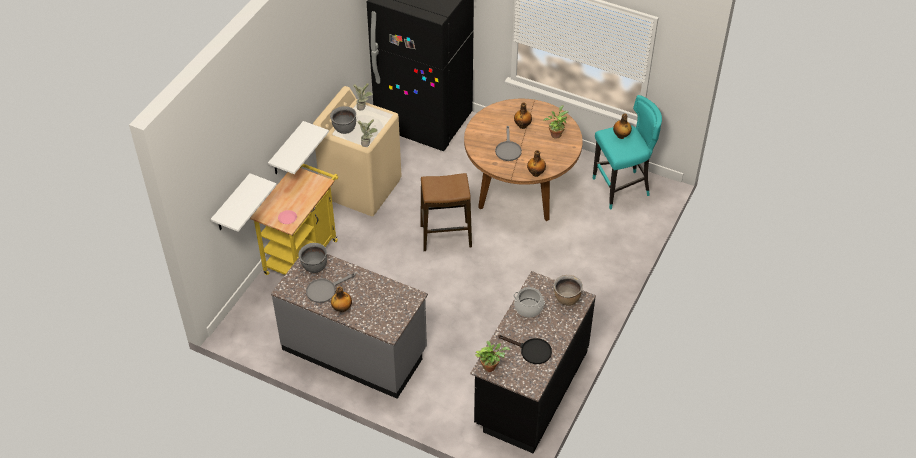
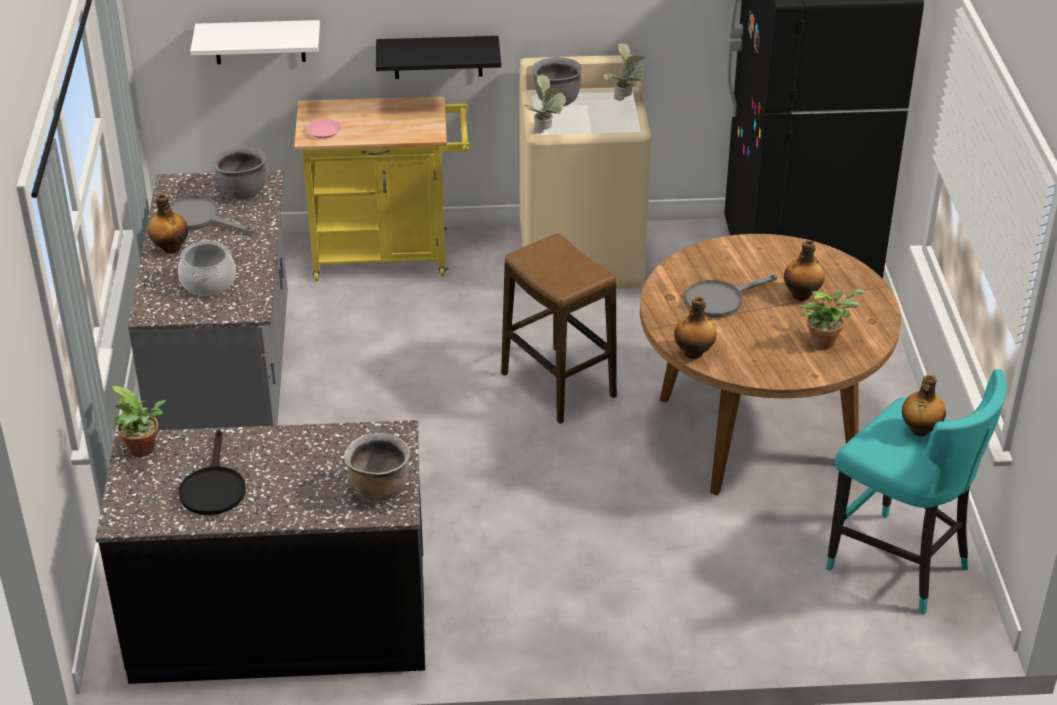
camera: 60 degrees right, 10 degrees down
(287, 150) = (438, 57): white shelf -> black shelf
(528, 308) = (319, 447): cooking pot -> cooking pot (208, 282)

